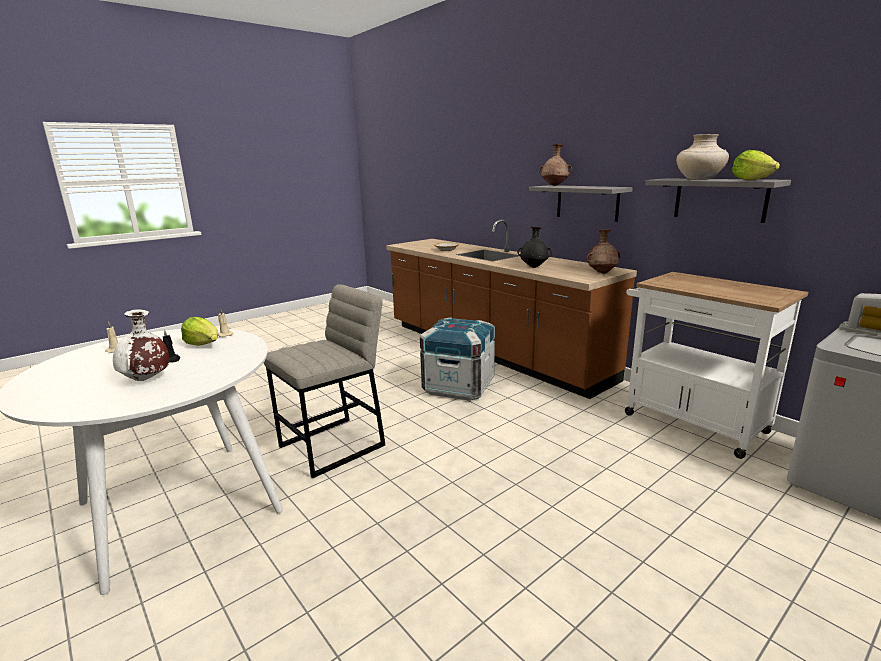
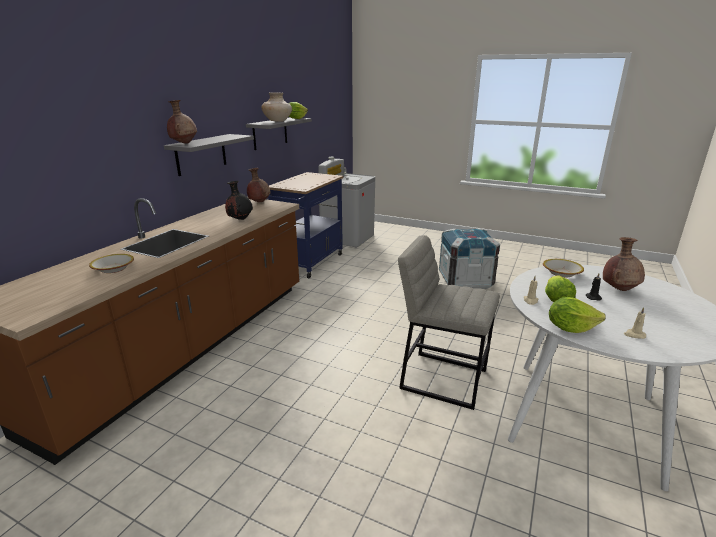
camera: 115 degrees left, 5 degrees up
(146, 379) = (619, 289): white vase -> brown vase
(173, 334) = (570, 328): none -> lettuce
(227, 367) = (561, 273): none -> bowl
(458, 387) = (296, 346): crate -> crate (465, 280)
(690, 422) = (308, 263): white cart -> blue cart

